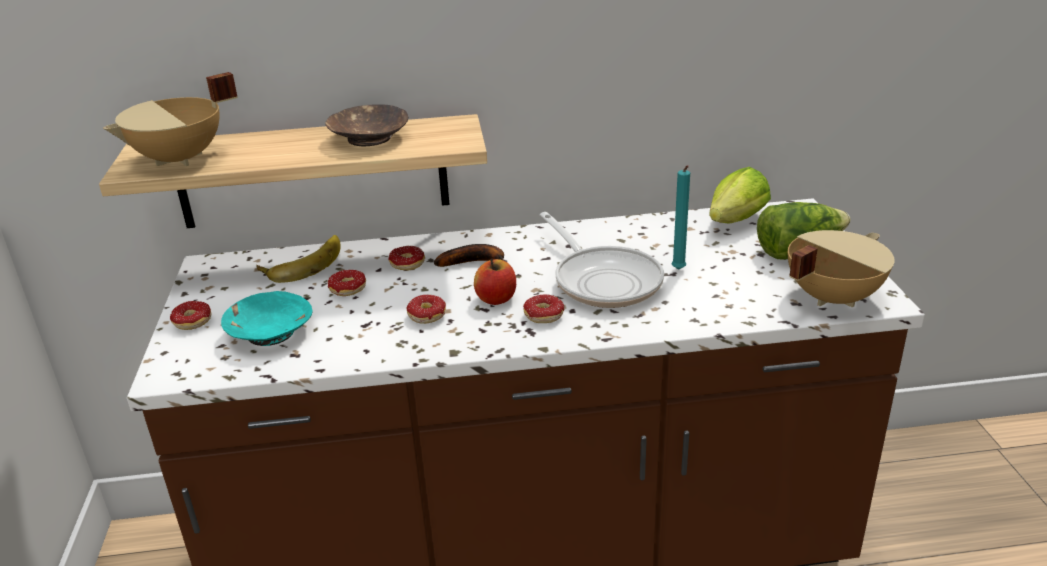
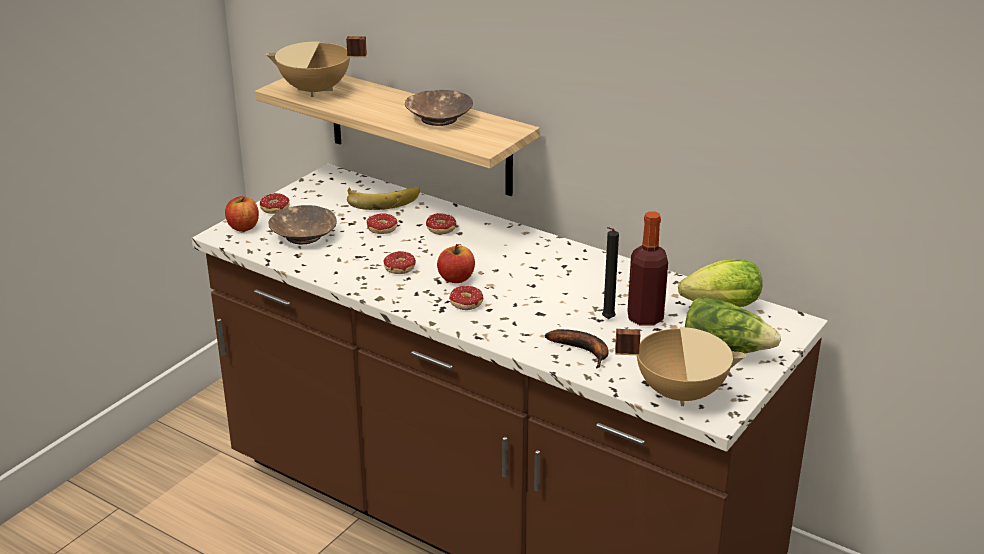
camera: 40 degrees right, 0 degrees up
(181, 356) = (243, 227): none -> apple
(269, 333) = (302, 235): turquoise bowl -> brown bowl
(476, 262) = (484, 248): banana -> banana (583, 351)
(603, 280) = (544, 300): frying pan -> none
(678, 270) = (607, 320): turquoise candle -> black candle
(702, 255) = (645, 317): none -> bottle

